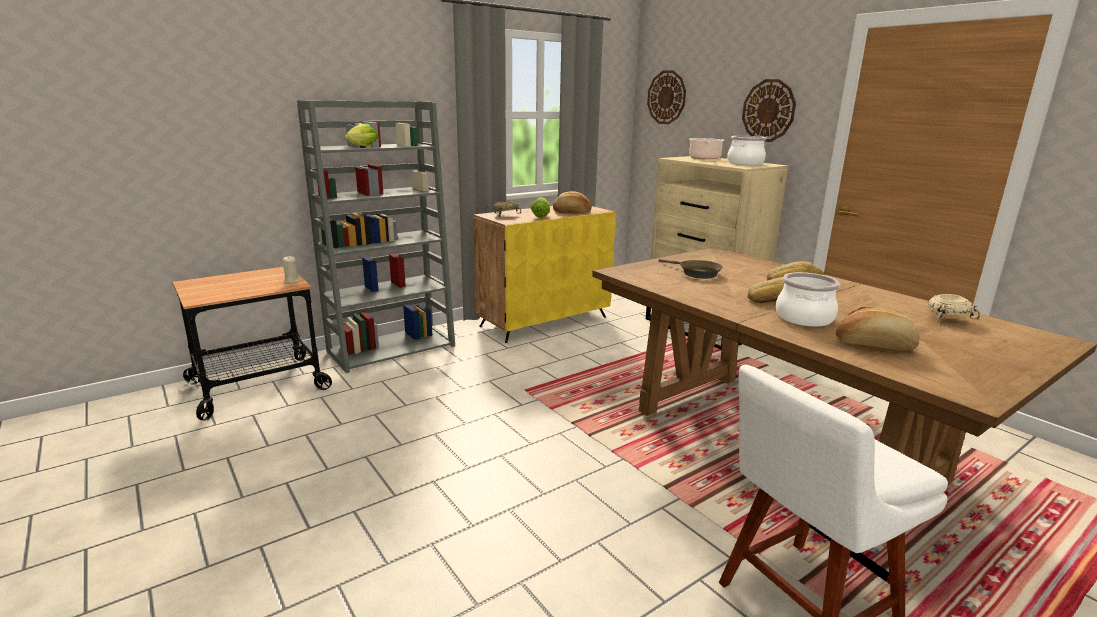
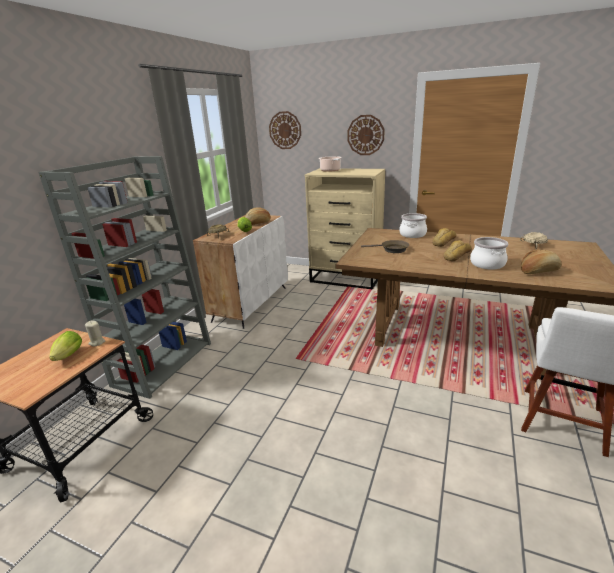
camera: 30 degrees left, 5 degrees up
(362, 147) = (113, 205): lettuce -> lettuce (67, 357)
(544, 321) = (251, 303): yellow cabinet -> white cabinet
(745, 163) = (363, 171): cooking pot -> cooking pot (413, 234)

